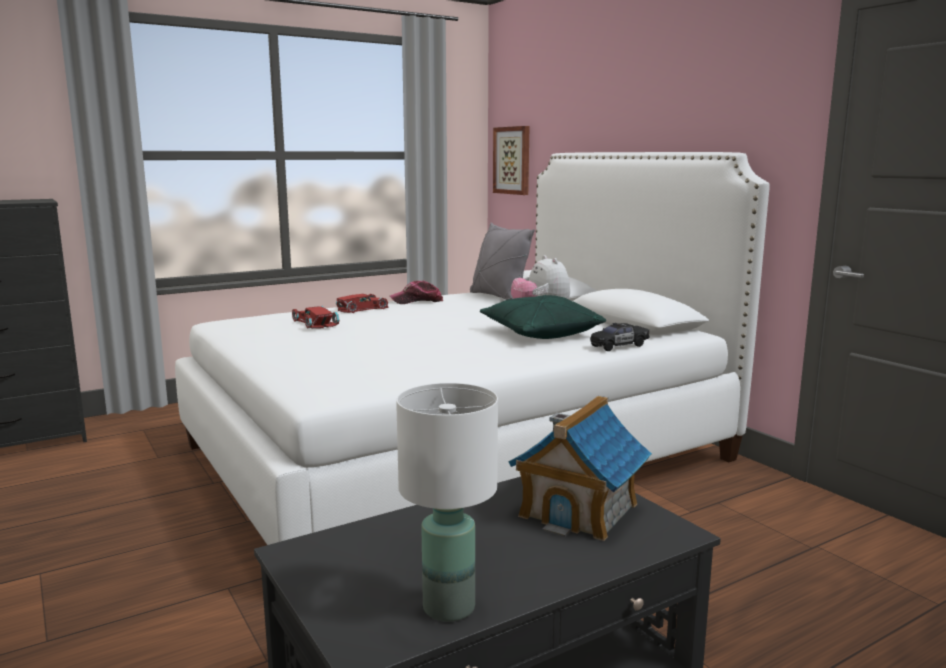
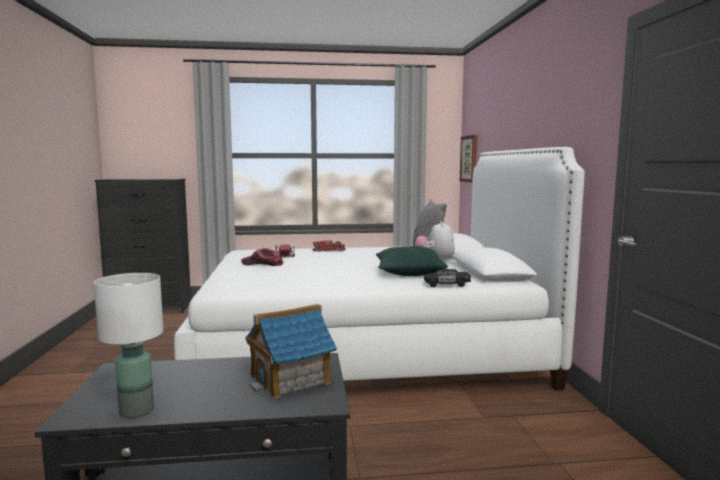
camera: 25 degrees right, 5 degrees down
(417, 301) = (370, 248): cap -> cap (262, 264)

